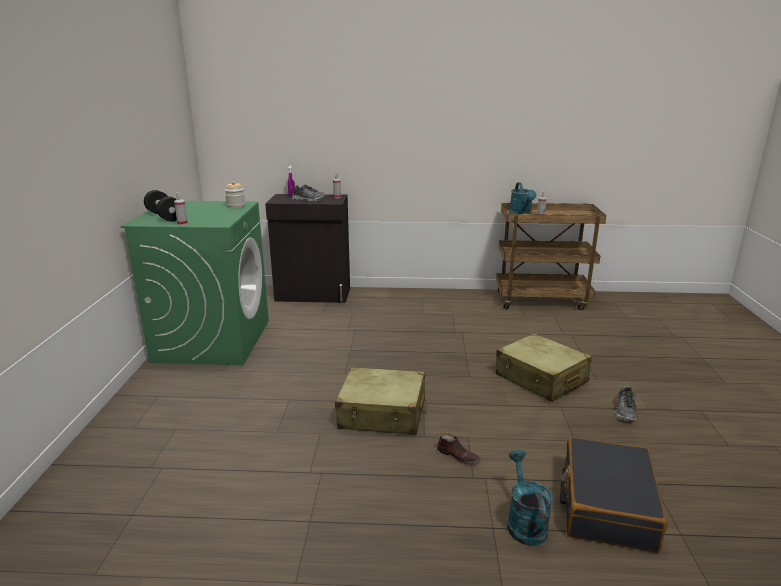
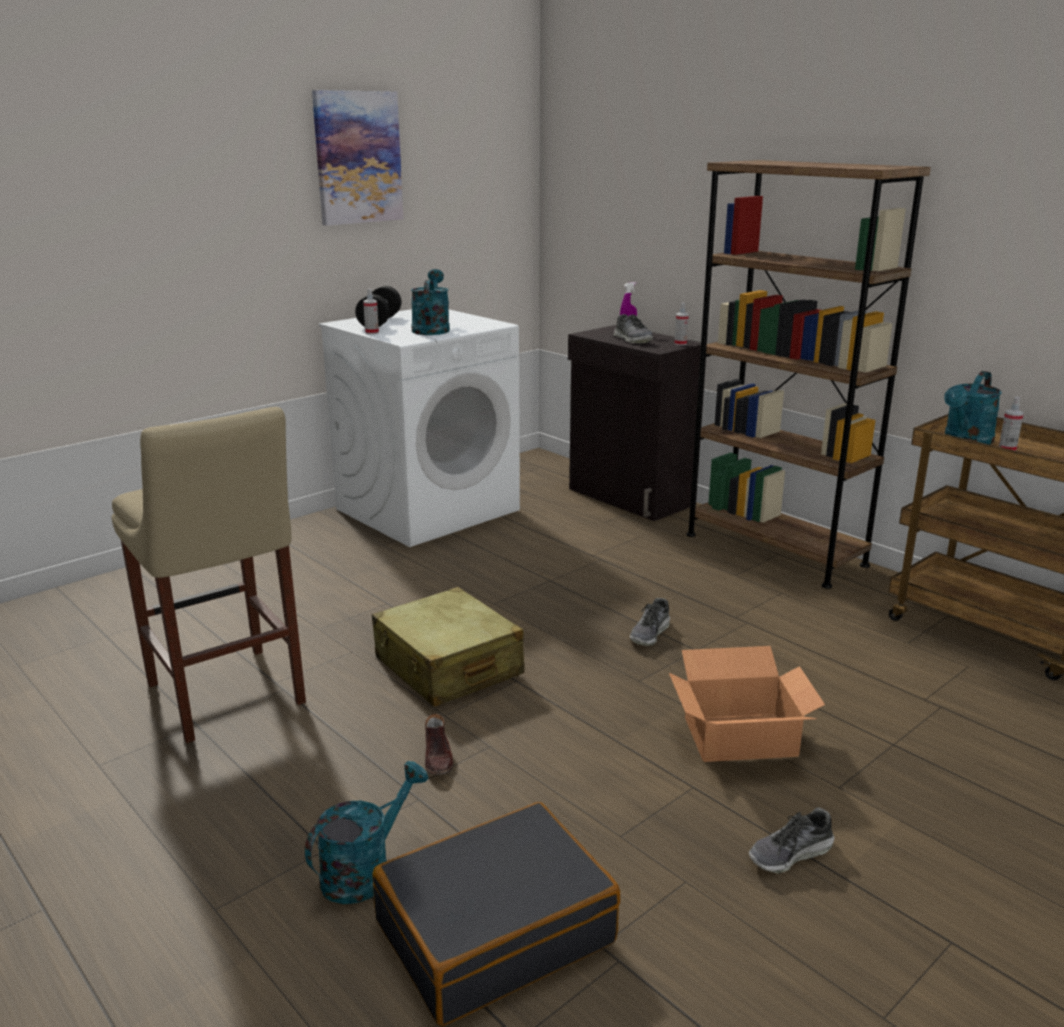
camera: 45 degrees right, 0 degrees up
(119, 96) = (357, 157): none -> picture
(212, 340) = (428, 509): green washing machine -> white washing machine
(214, 214) = (431, 329): none -> turquoise watering can
(236, 206) = (478, 325): jar -> none
(298, 496) = (227, 697): none -> beige stool
(418, 297) = (774, 549): none -> brown bookcase
(437, 354) = (650, 633): none -> shoe
(541, 379) = (741, 737): beige suitcase -> cardboard box

